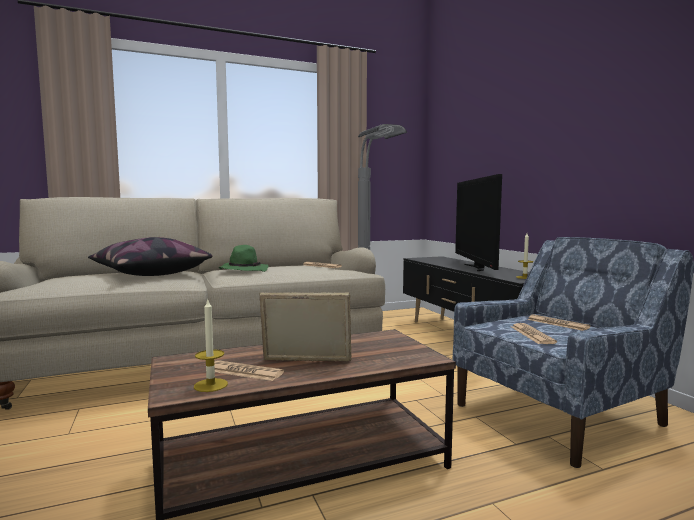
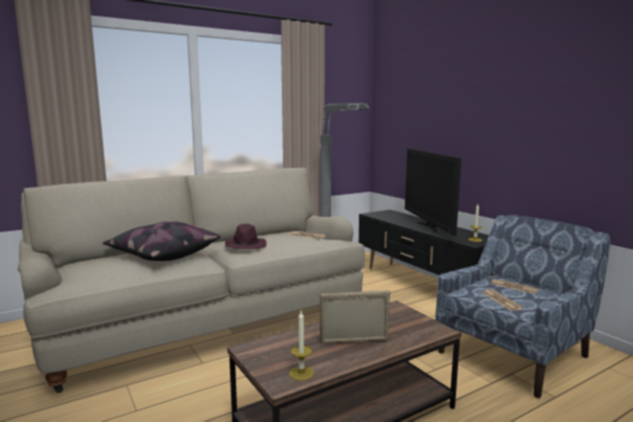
camera: 10 degrees left, 5 degrees up
(243, 270) = (245, 246): green hat -> purple hat
(244, 372) = (315, 357): newspaper -> none

